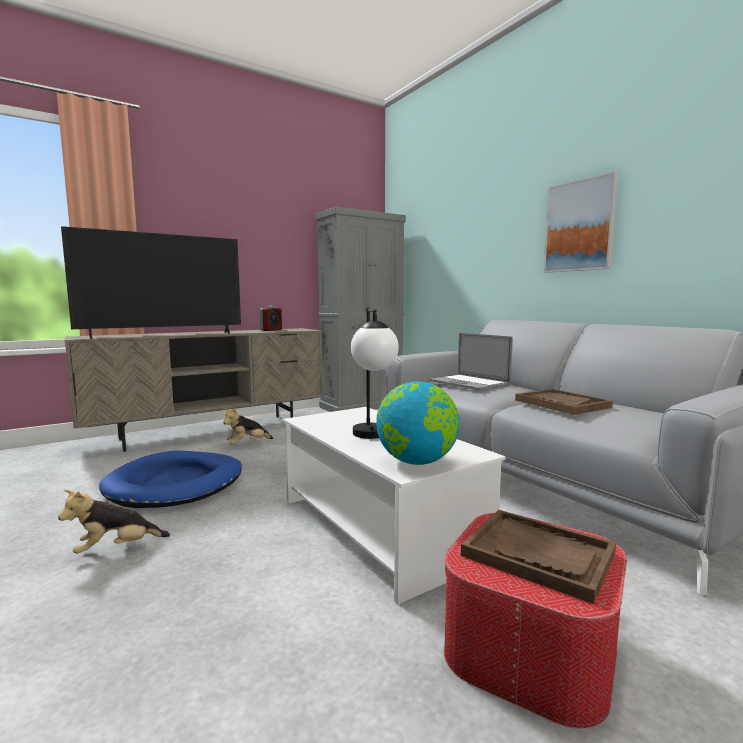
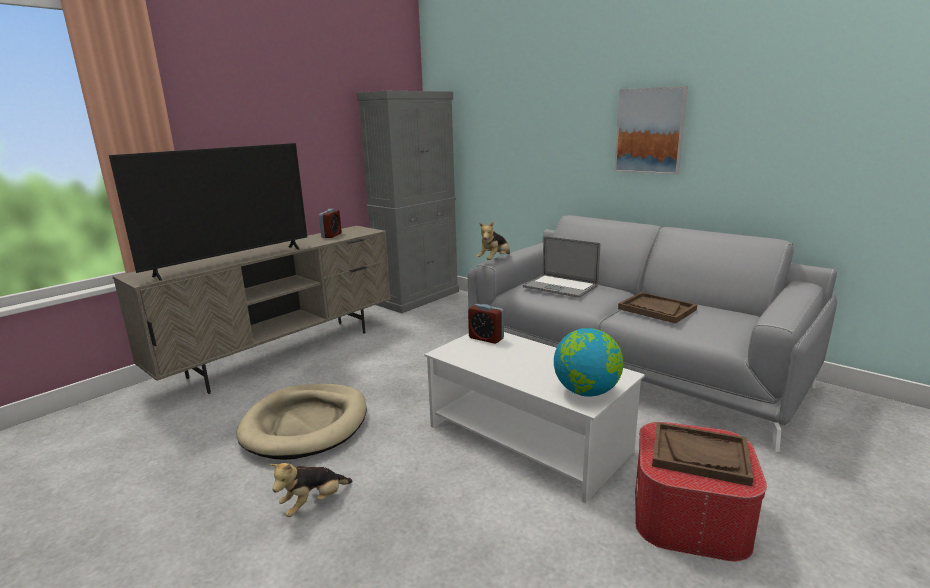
camera: 15 degrees left, 10 degrees up
(176, 484) = (306, 424): blue dog bed -> beige dog bed
(247, 444) = (337, 364): plush toy -> plush toy (494, 260)
(356, 414) = (486, 338): none -> alarm clock
(373, 437) = (527, 368): table lamp -> none

